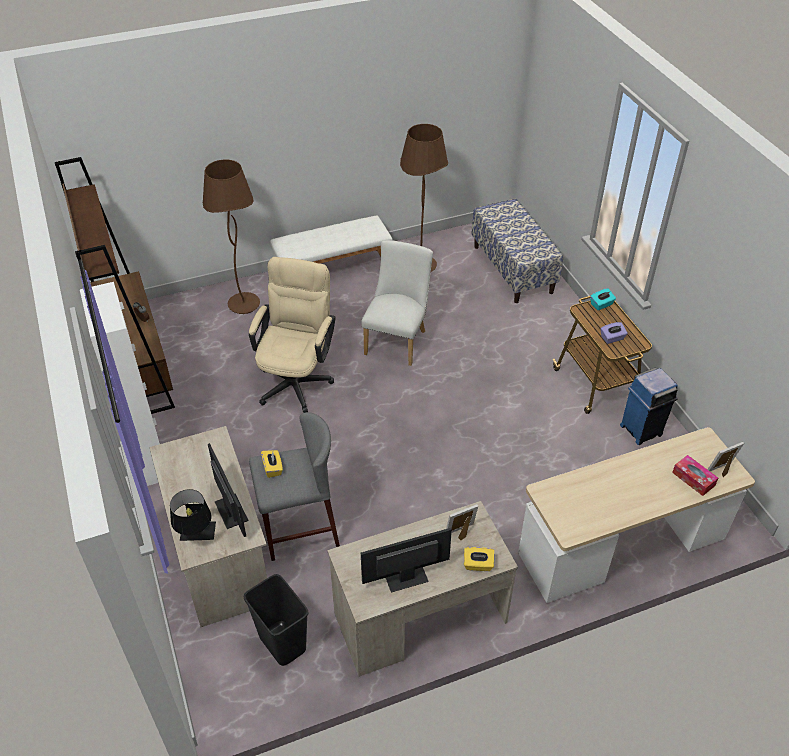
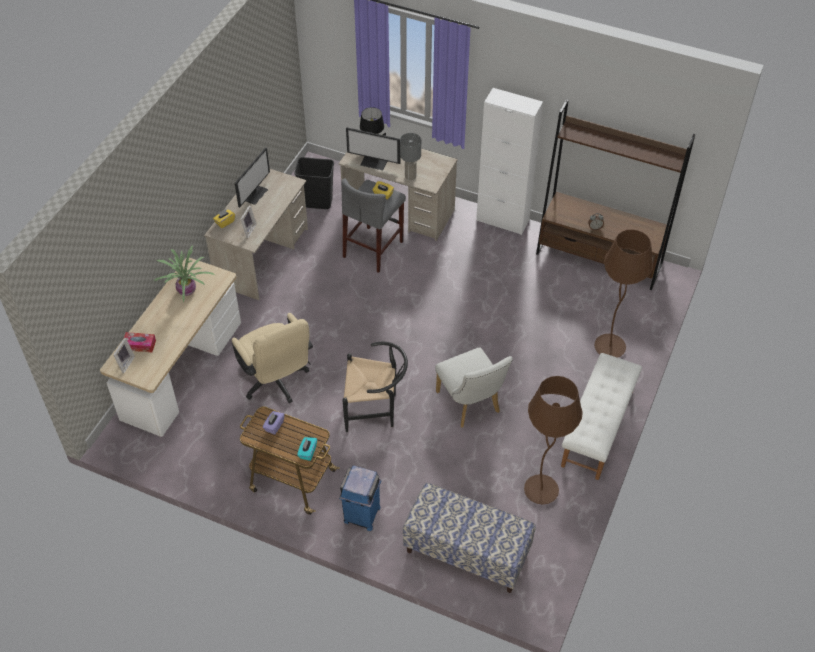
camera: 135 degrees right, 5 degrees up
(221, 463) = (410, 176): none -> grey table lamp
(297, 379) = (494, 325): beige office chair -> beige office chair (276, 382)
(474, 386) = (375, 410): none -> black chair
(598, 503) = (186, 292): none -> potted plant
(641, 429) = (228, 465): blue trash can -> blue trash can (361, 515)

